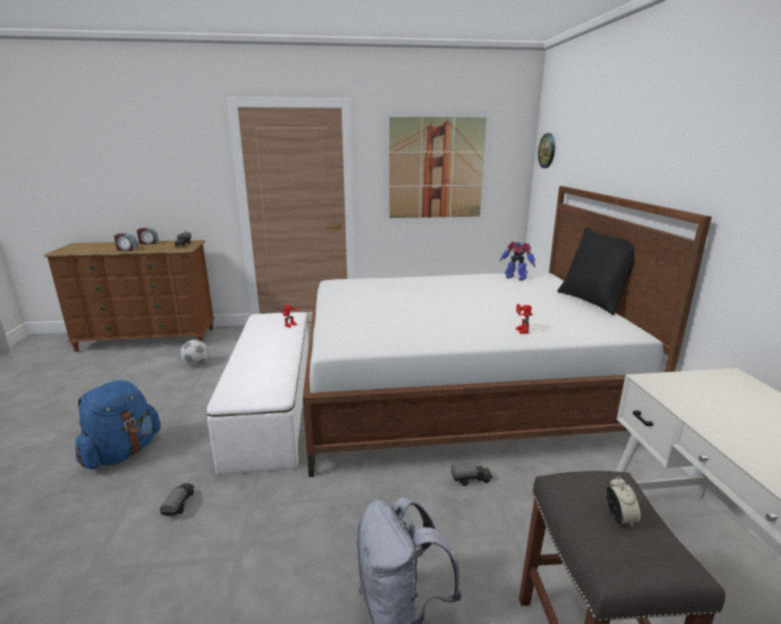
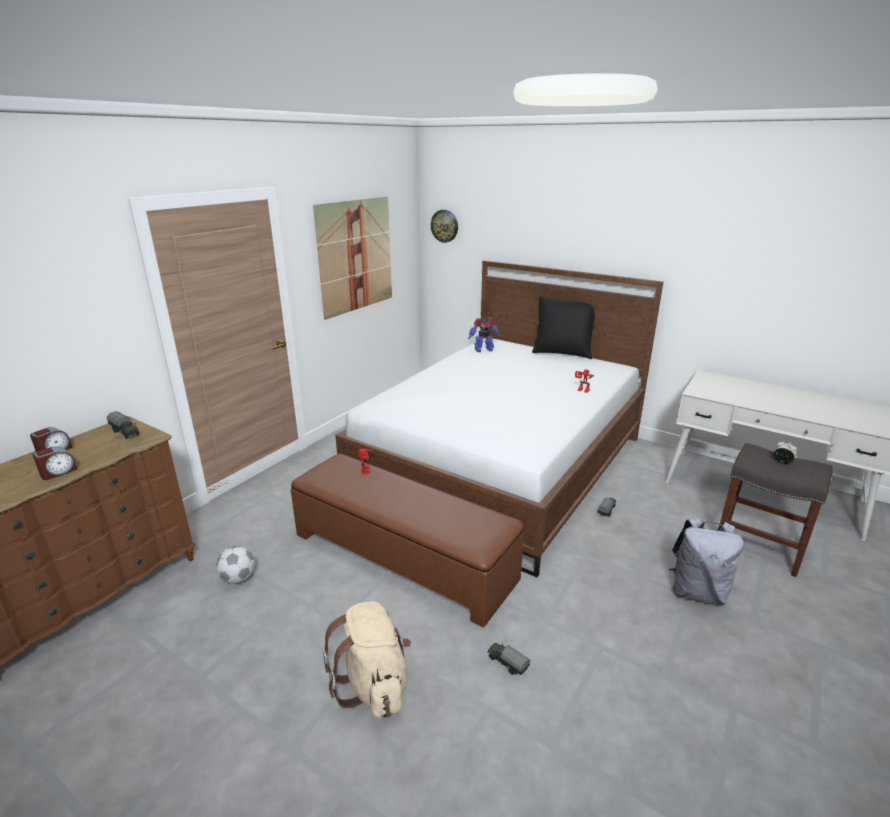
camera: 50 degrees left, 5 degrees up
(123, 452) = (374, 685): blue backpack -> beige backpack
(273, 404) = (404, 556): white bench -> brown bench

